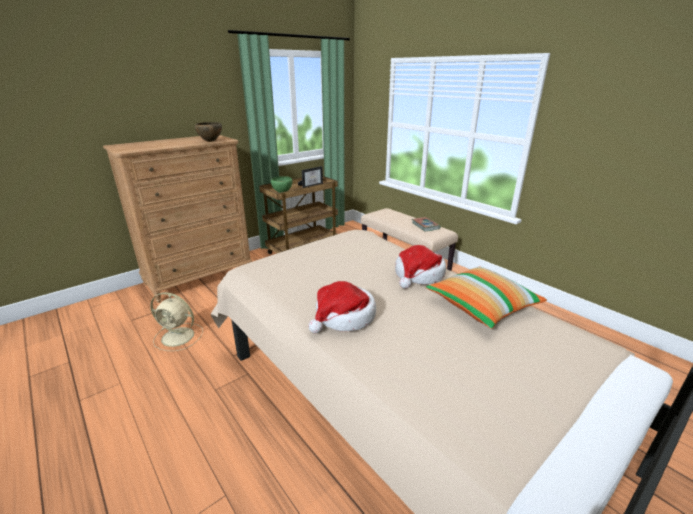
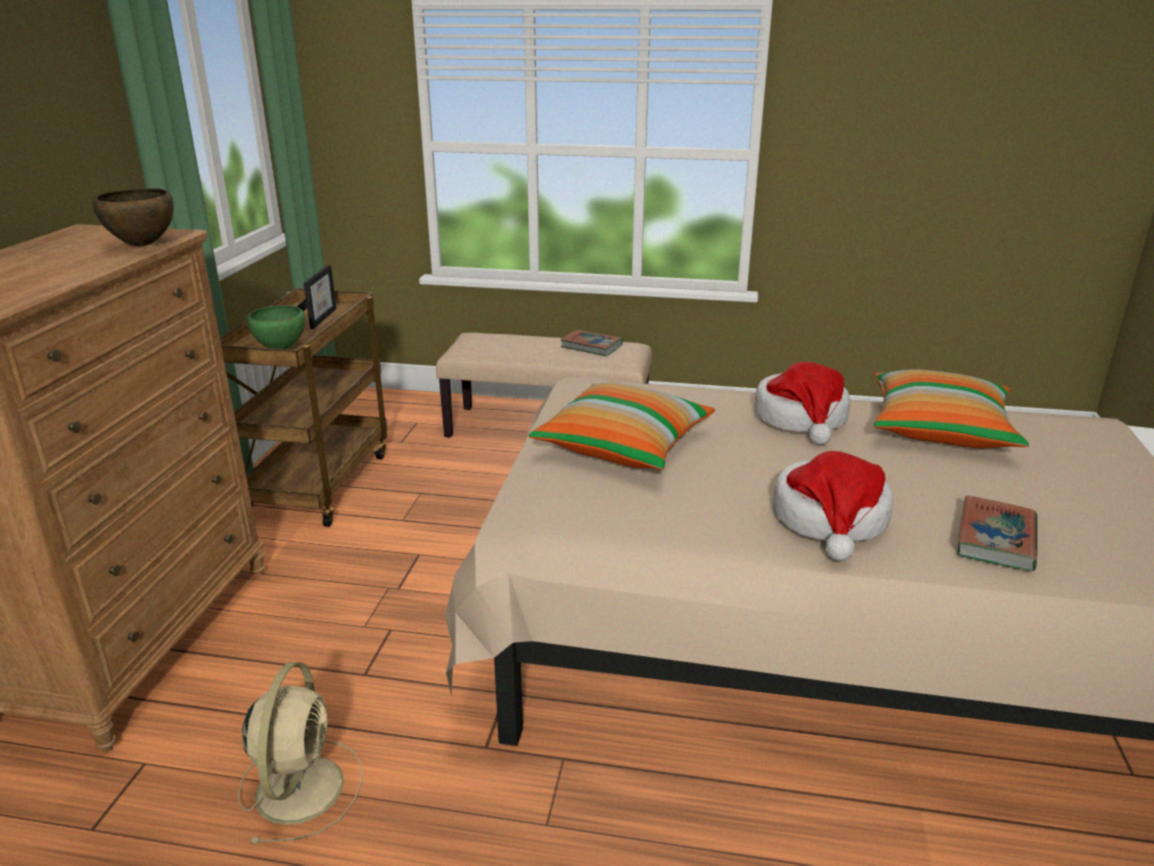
camera: 40 degrees left, 0 degrees up
(179, 337) = (301, 786): beige fan -> beige fan turned 60 degrees counterclockwise
(325, 259) = (623, 446): none -> pillow
(400, 362) = (996, 539): none -> book

